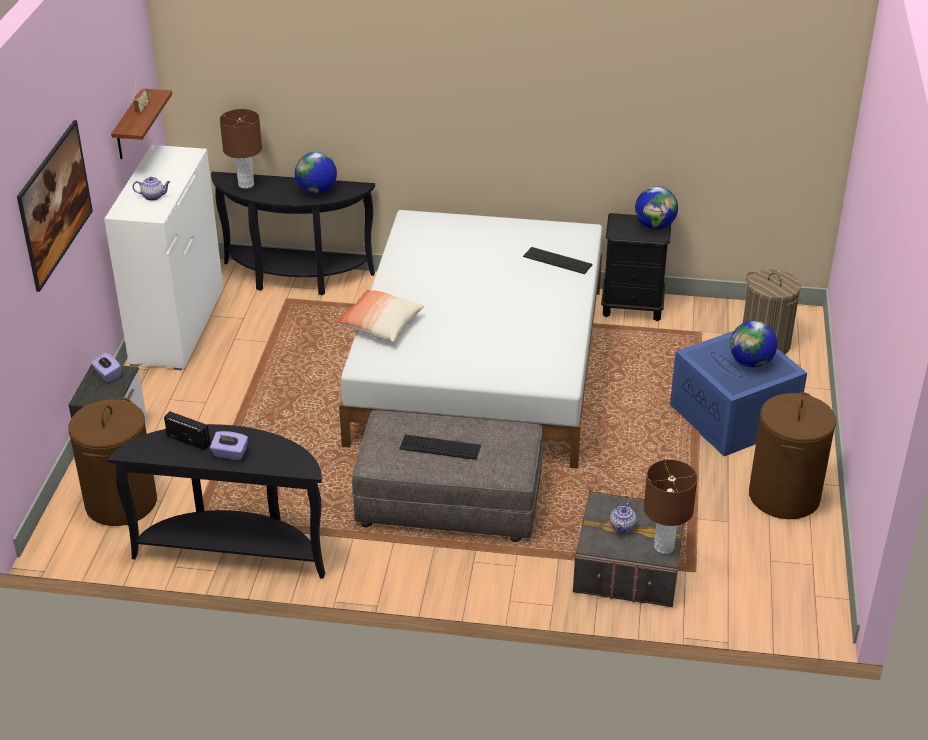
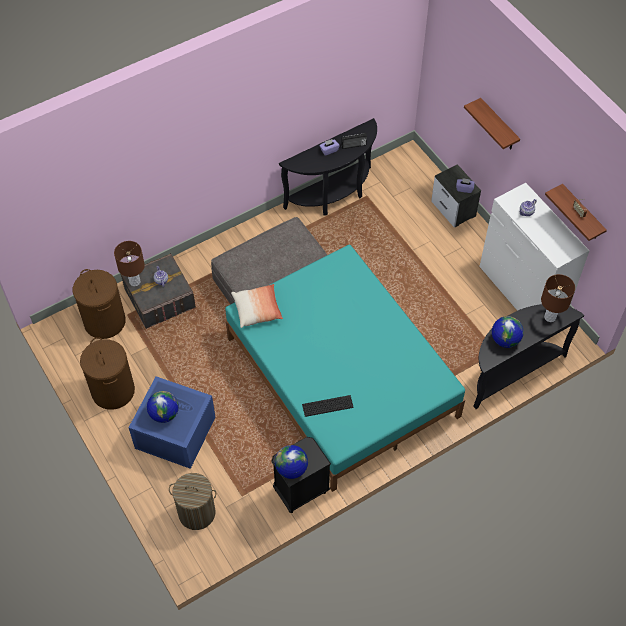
camera: 140 degrees right, 20 degrees up
(59, 227) = (498, 126): picture -> shelf
(121, 503) = (407, 184): brown laundry basket -> brown laundry basket (104, 321)
(379, 325) = (368, 286): pillow -> pillow (257, 310)
(440, 447) = (271, 251): keyboard -> none
(480, 364) = (341, 377): white bed -> turquoise bed

